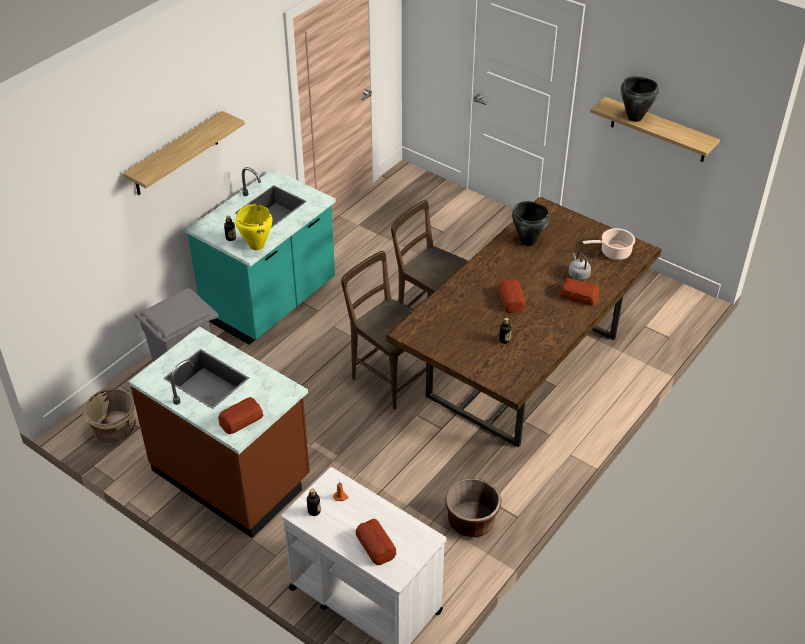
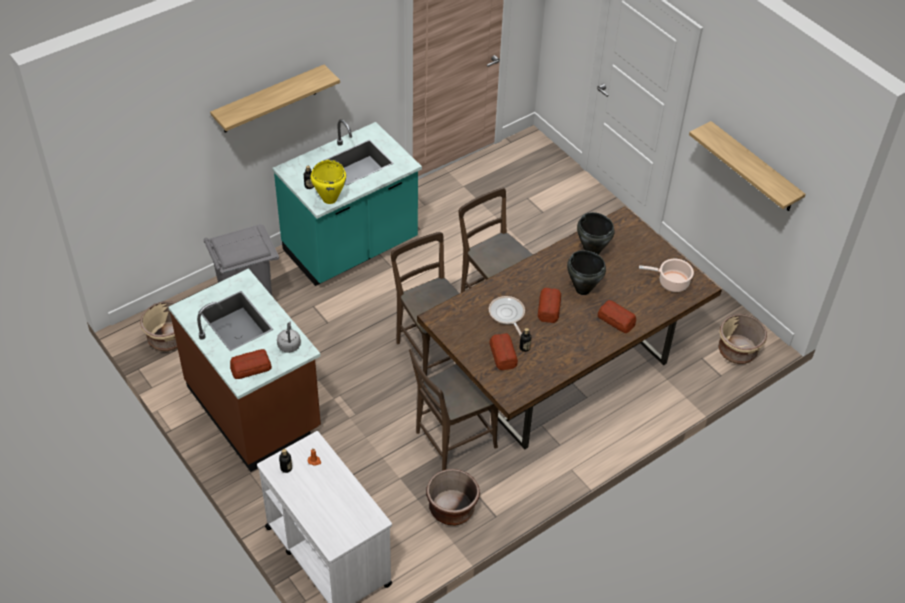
camera: 15 degrees right, 5 degrees up
(375, 546) = (326, 514): bread -> bread (503, 355)
(444, 457) = (452, 441): none -> brown chair
(474, 314) = (507, 314): none -> frying pan
(578, 274) = (625, 297): grey kettle -> grey kettle (289, 344)
(634, 117) = (729, 151): black cooking pot -> black cooking pot (582, 289)
(673, 313) = (737, 351): none -> beige planter

